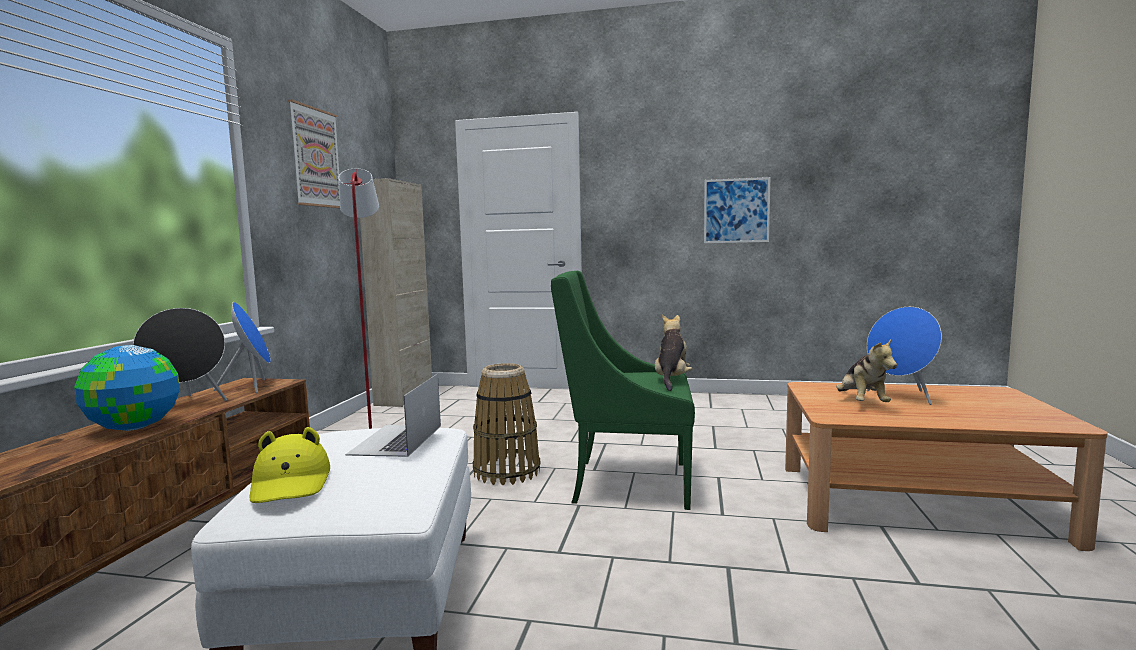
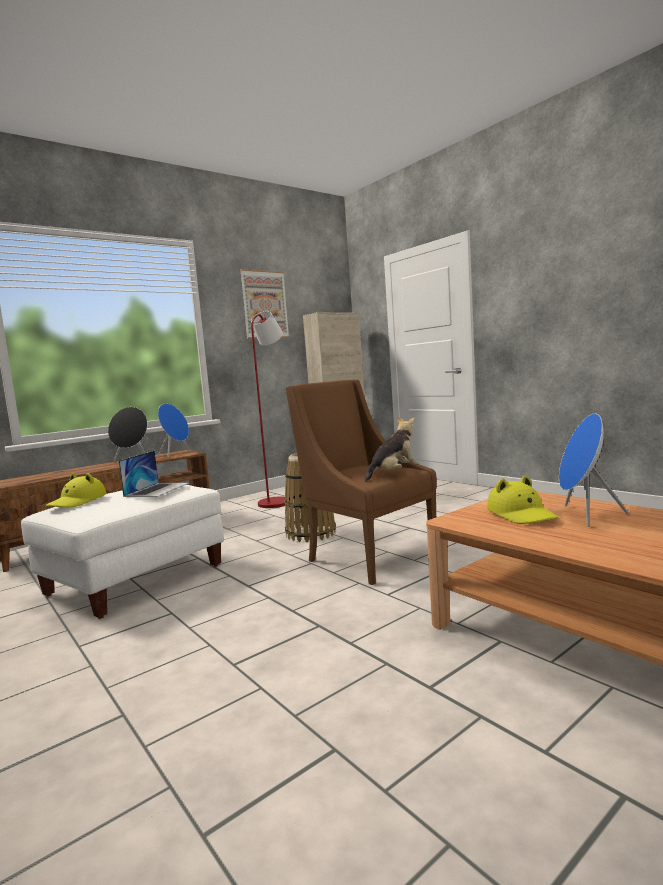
camera: 40 degrees right, 0 degrees up
(133, 428) = (91, 469): globe -> none
(396, 440) = (157, 489): laptop -> laptop turned 150 degrees clockwise
(626, 482) = (367, 557): green armchair -> brown armchair
(736, 210) = (617, 306): picture -> none
(862, 403) = (521, 514): plush toy -> yellow hat

